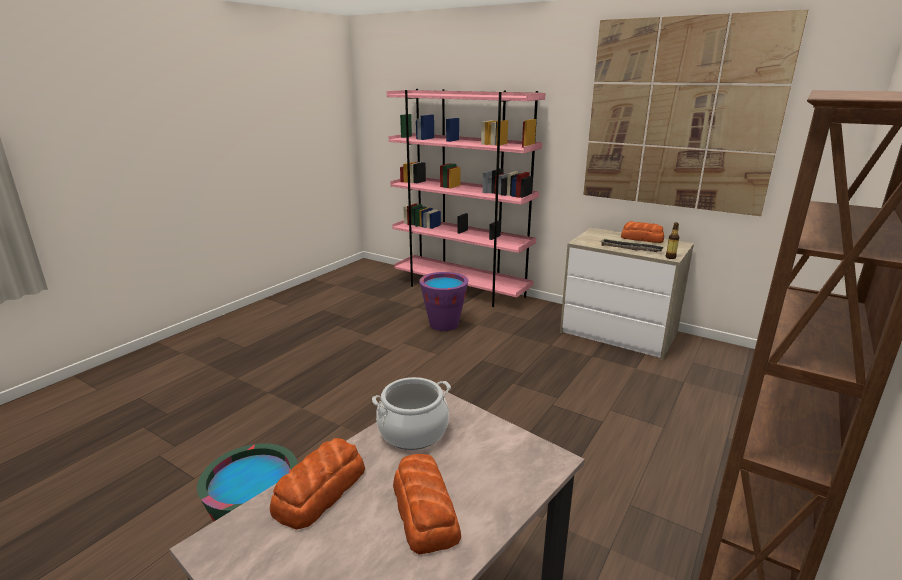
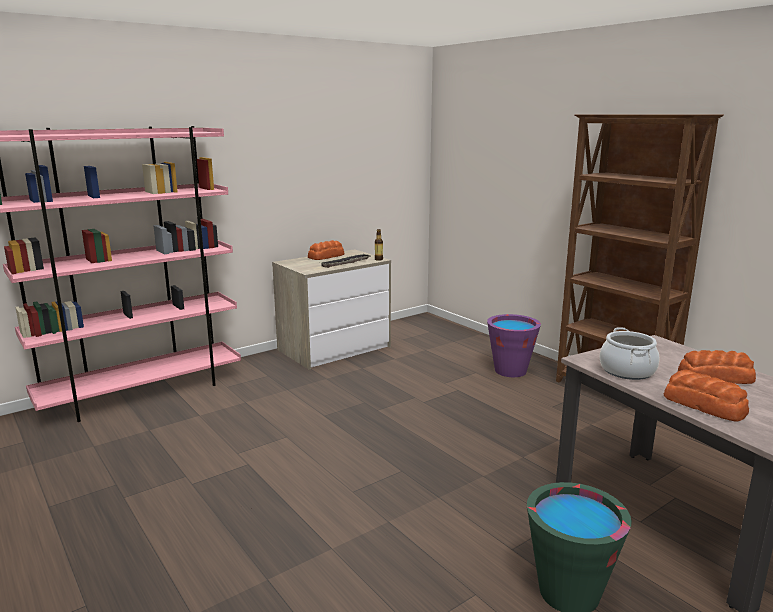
camera: 70 degrees left, 5 degrees down
(444, 324) = (221, 420): purple bucket -> purple bucket (510, 371)
(679, 116) = (325, 143): picture -> none

